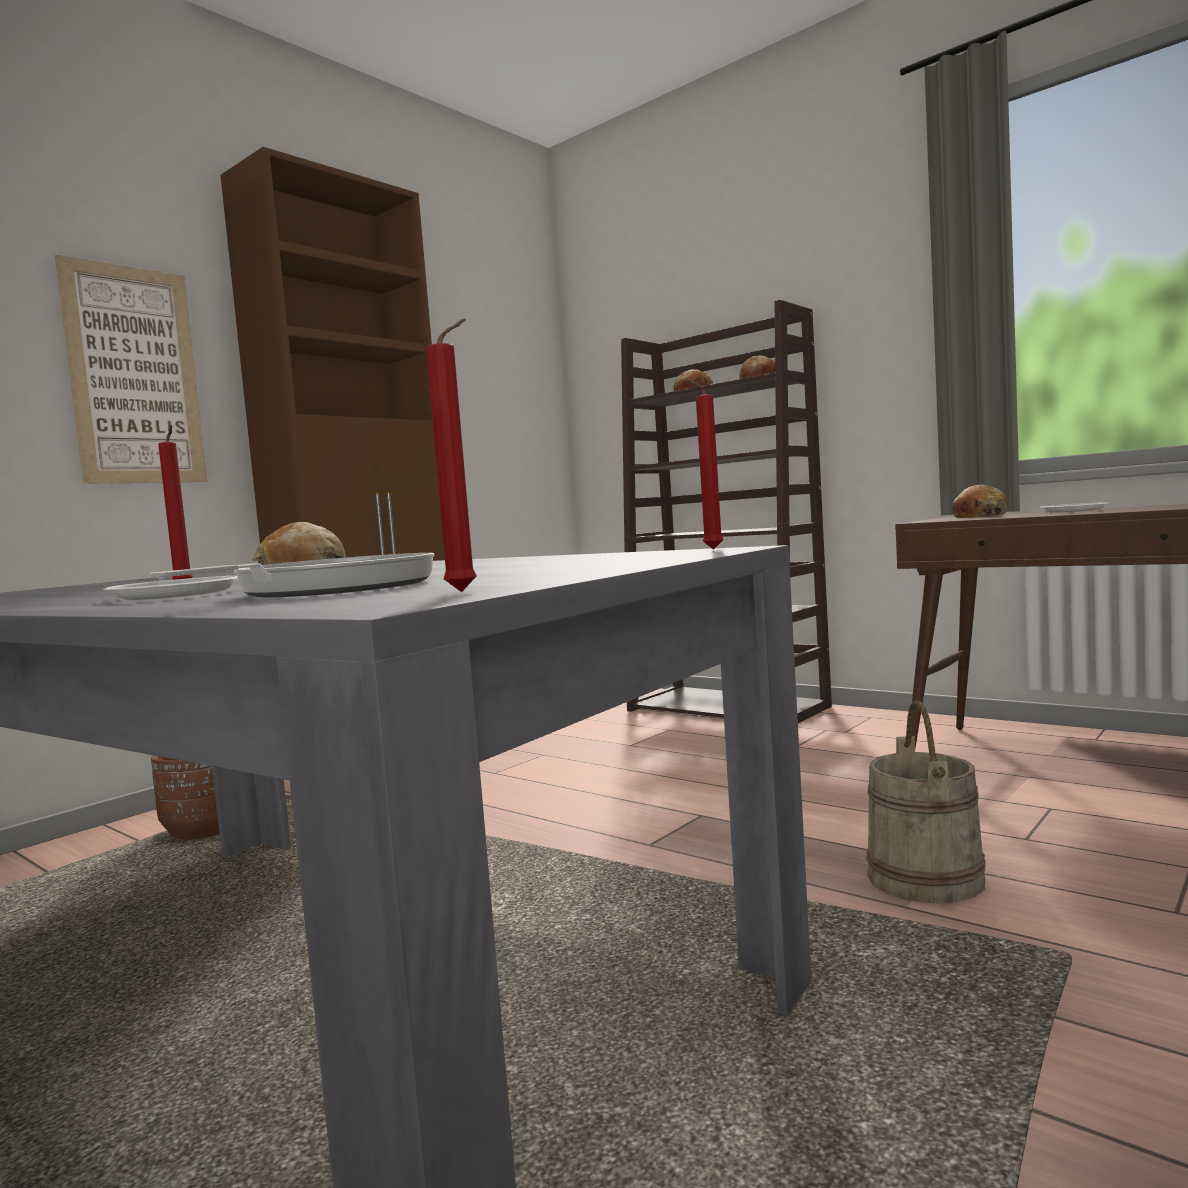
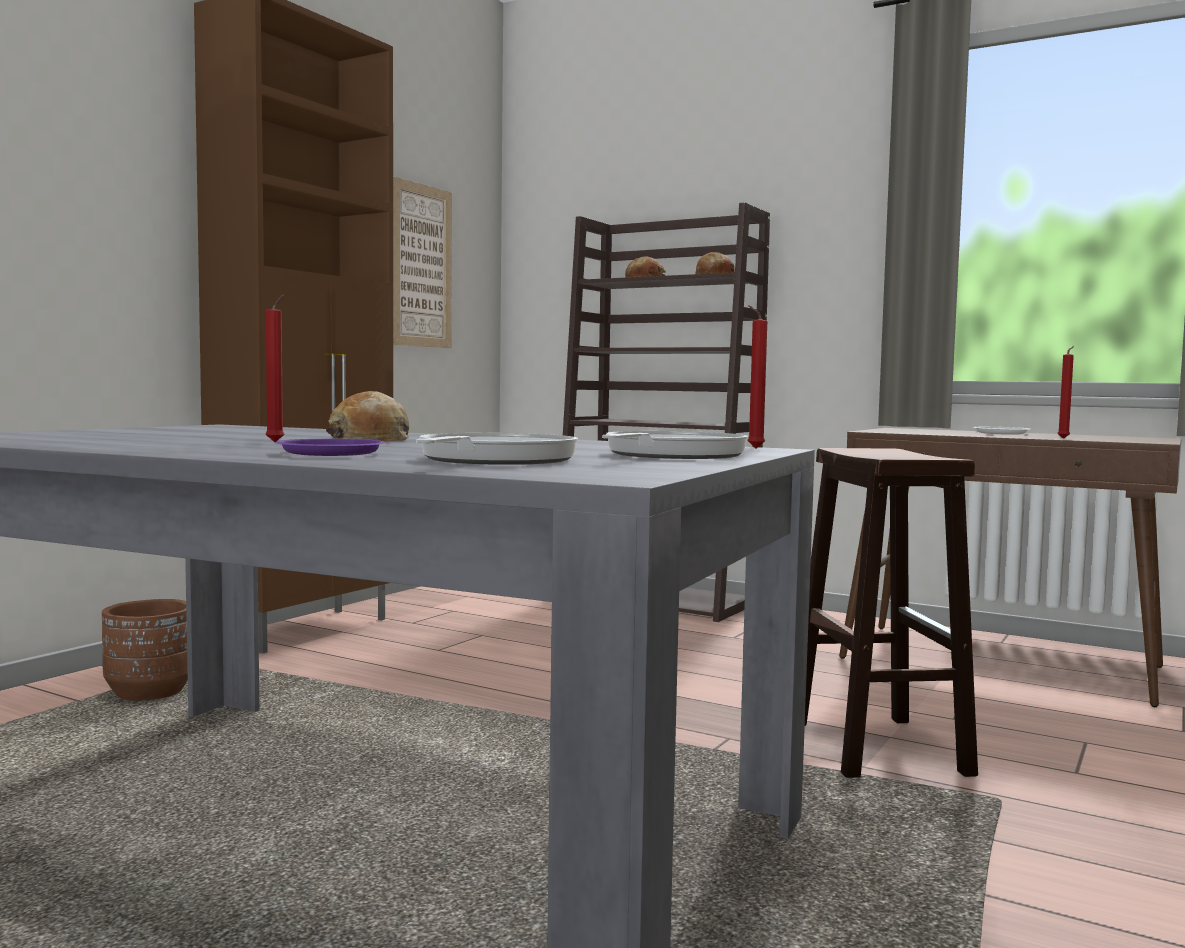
camera: 10 degrees left, 0 degrees up
(135, 375) = (93, 207): picture -> picture (421, 266)
(177, 595) = (331, 453): white plate -> purple plate
(467, 591) = (652, 471): red candle -> red candle (1064, 438)
(577, 565) = (670, 455): none -> frying pan
(924, 878) = (875, 746): beige bucket -> brown stool
(979, 516) = (919, 430): bread -> none

